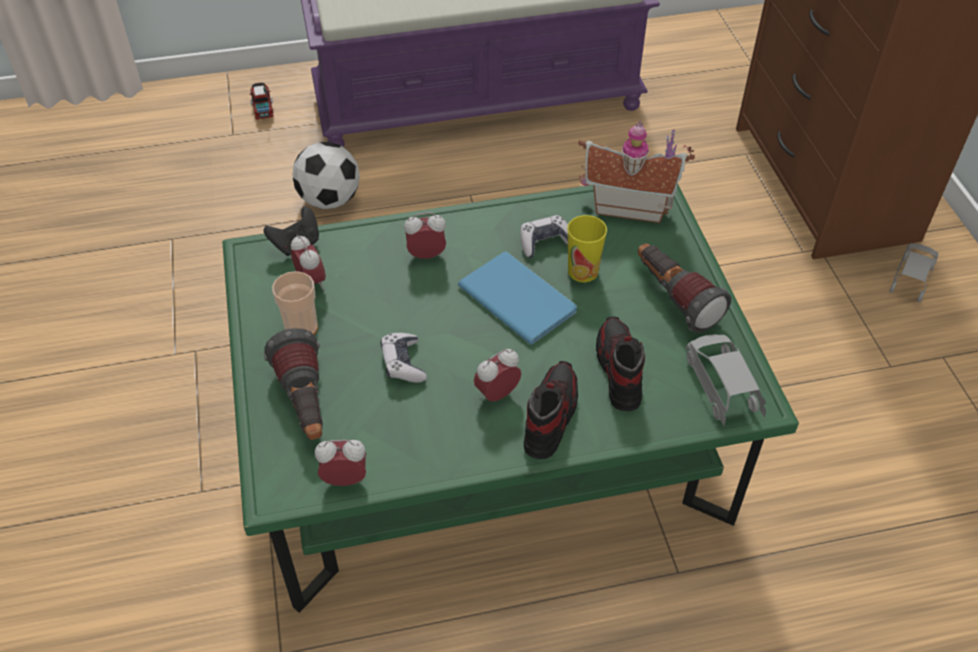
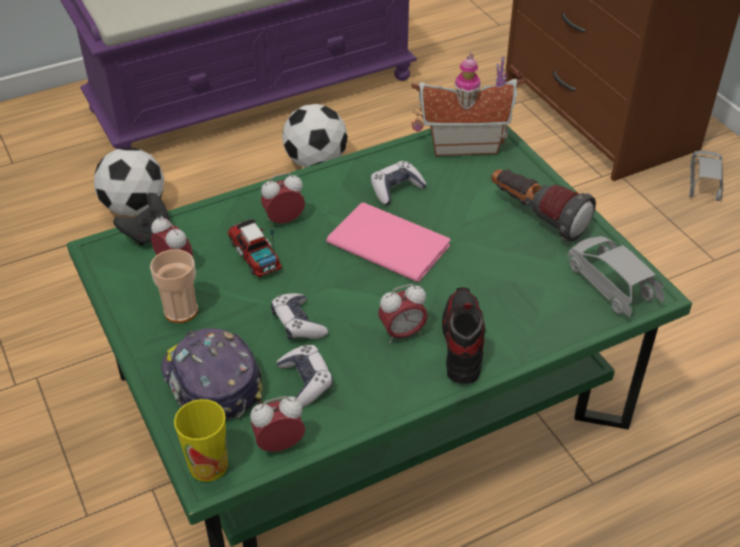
camera: 15 degrees left, 5 degrees down
(262, 107) = (36, 132): toy truck -> toy truck (254, 255)
(305, 404) = (211, 382): flashlight -> cap
(391, 422) = (306, 381): none -> game controller
(497, 394) = (402, 333): alarm clock -> alarm clock turned 150 degrees counterclockwise
(515, 184) = (316, 162): none -> football
(517, 296) = (387, 241): blue book -> pink book
(583, 271) = (442, 208): cup -> cup (208, 465)
(618, 371) = (510, 290): shoe -> none

